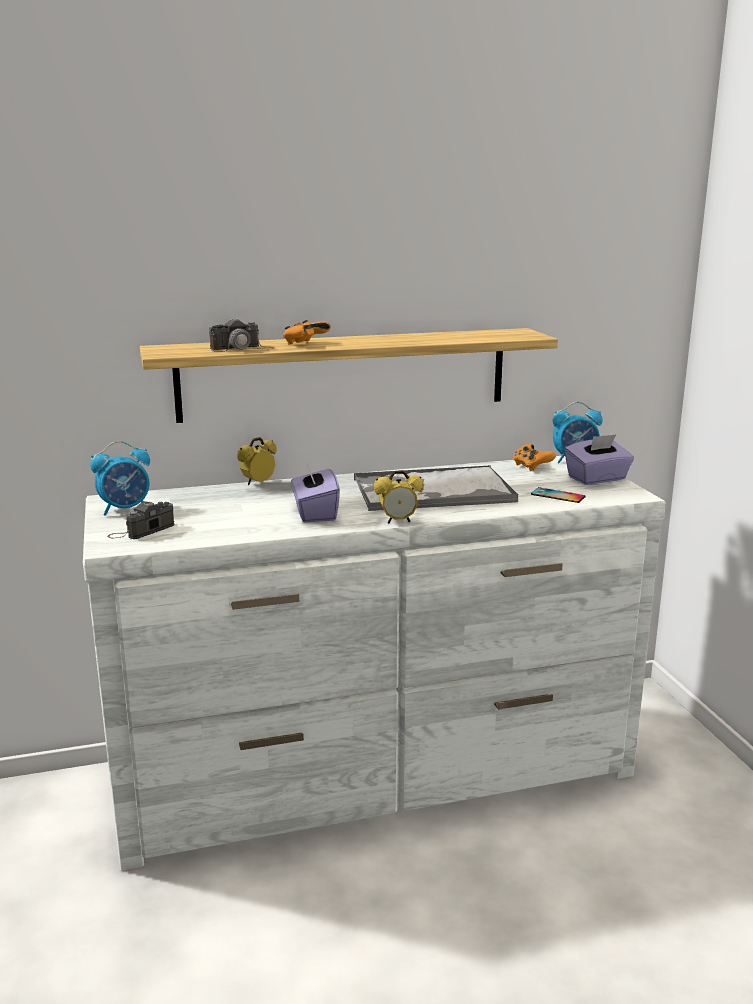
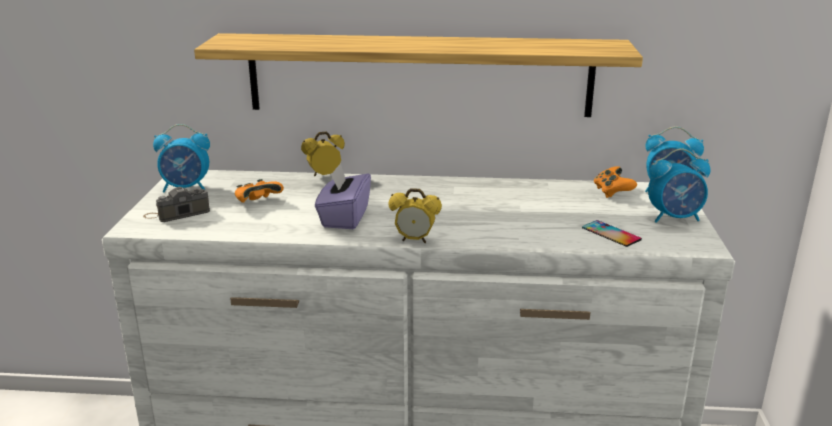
camera: 20 degrees right, 5 degrees up
(241, 348) = (298, 44): camera -> none
(305, 343) = (366, 42): orange game controller -> orange game controller (258, 202)
(431, 491) = (480, 208): tray -> none
(597, 479) = (674, 218): purple tissue box -> alarm clock

